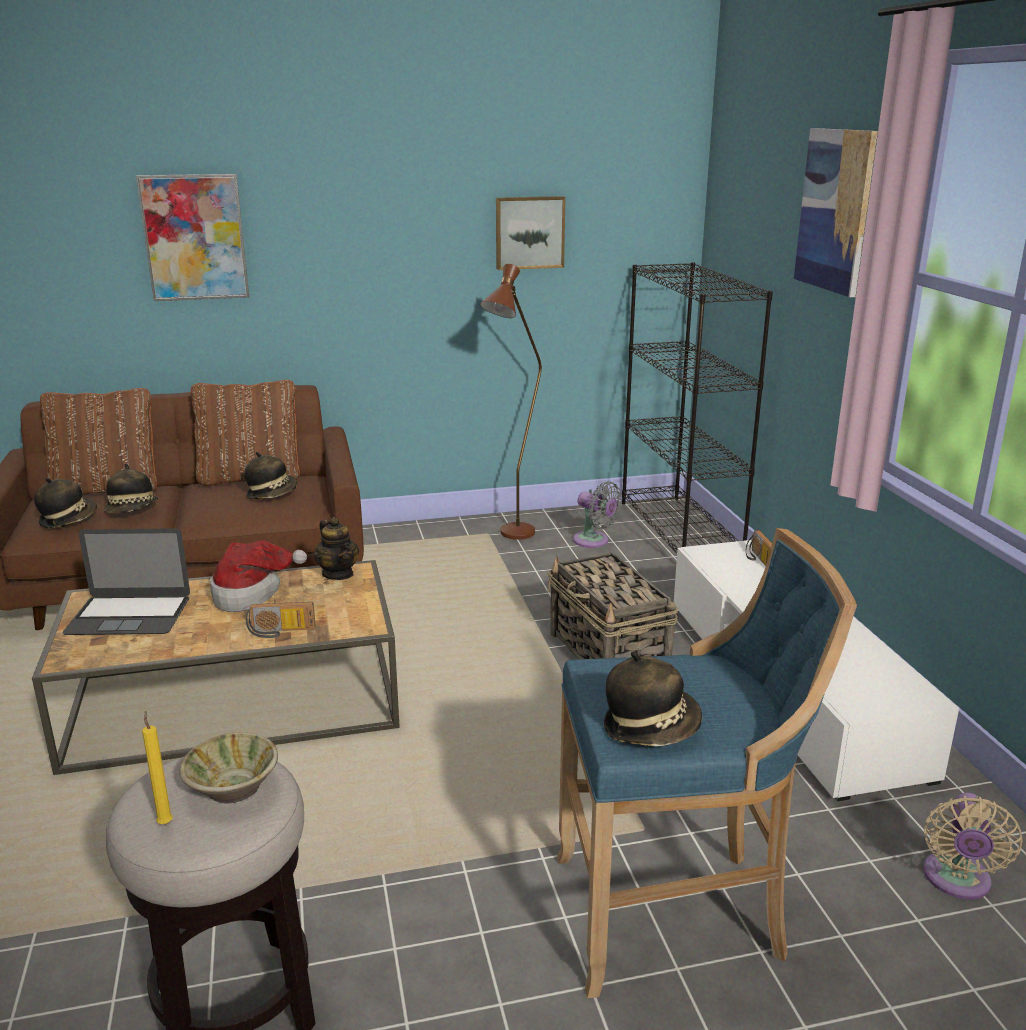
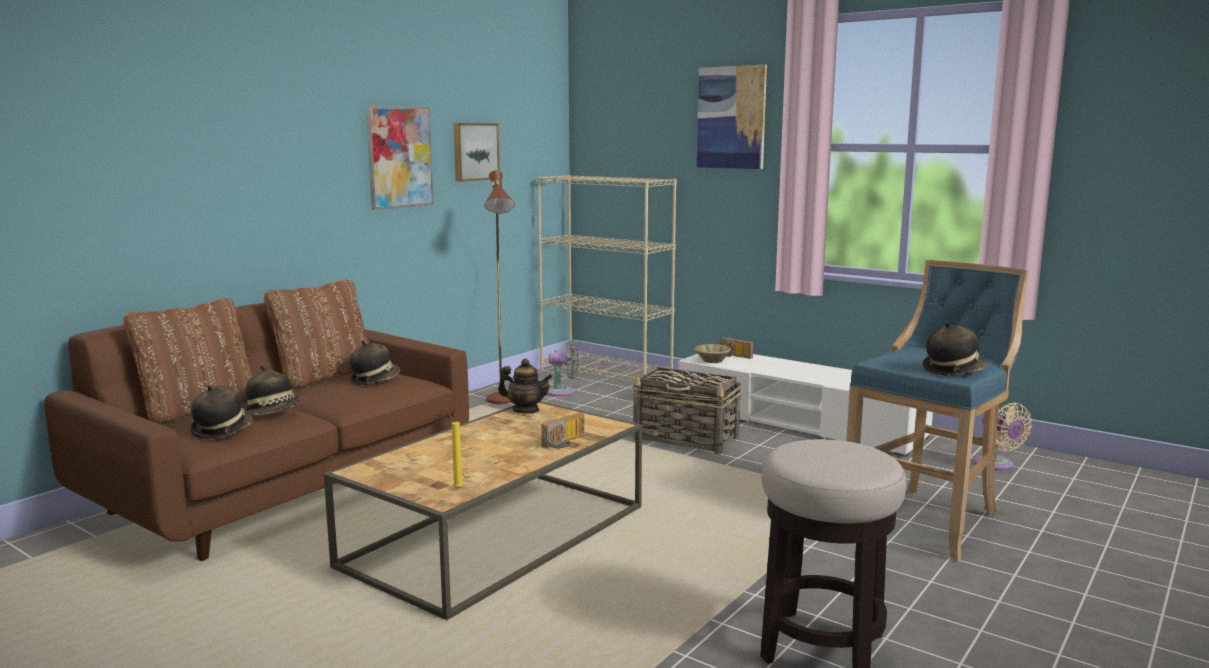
camera: 40 degrees left, 10 degrees down
(129, 615) = (425, 468): laptop -> none
(165, 822) = (847, 468): yellow candle -> yellow candle (456, 488)
(194, 237) = (234, 154): picture -> picture (399, 157)
(232, 787) = (838, 448): beige bowl -> beige bowl (712, 360)
(251, 593) = (489, 434): hat -> none
(680, 531) = (606, 375): black bookcase -> beige bookcase

